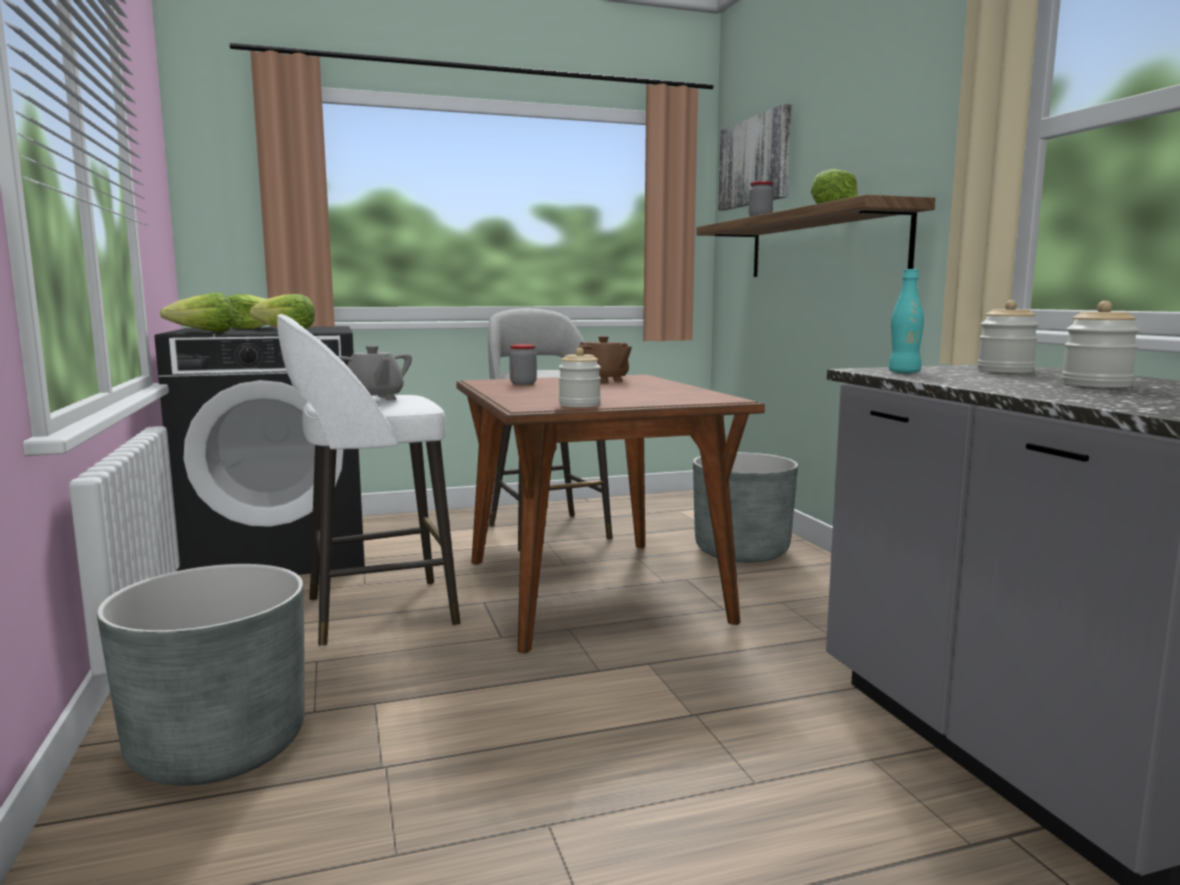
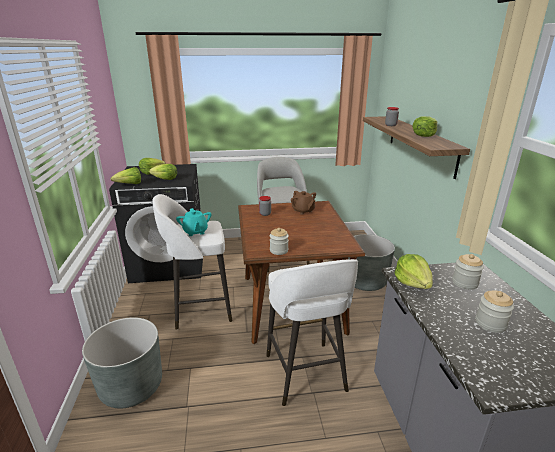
camera: 10 degrees right, 15 degrees up
(374, 399) = (195, 232): grey teapot -> turquoise teapot
(667, 689) = (306, 374): none -> white stool
(755, 161) = (397, 83): picture -> none
(904, 372) = (413, 283): turquoise bottle -> lettuce

